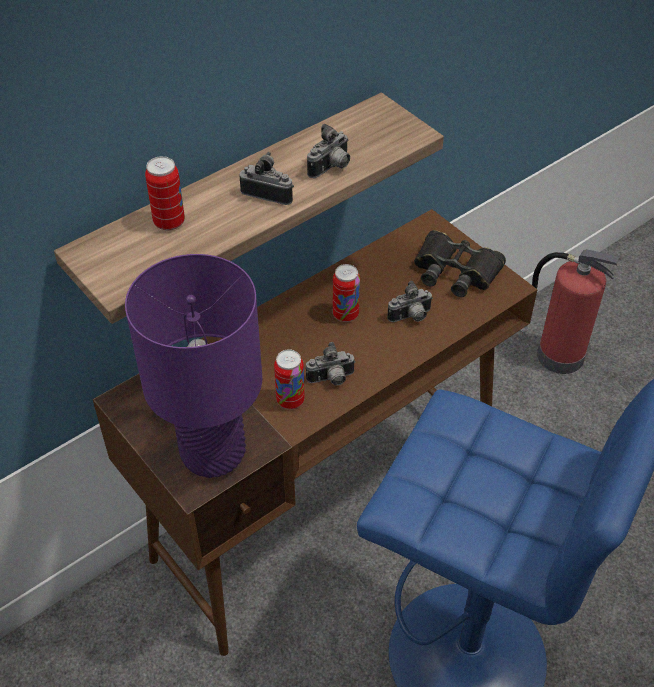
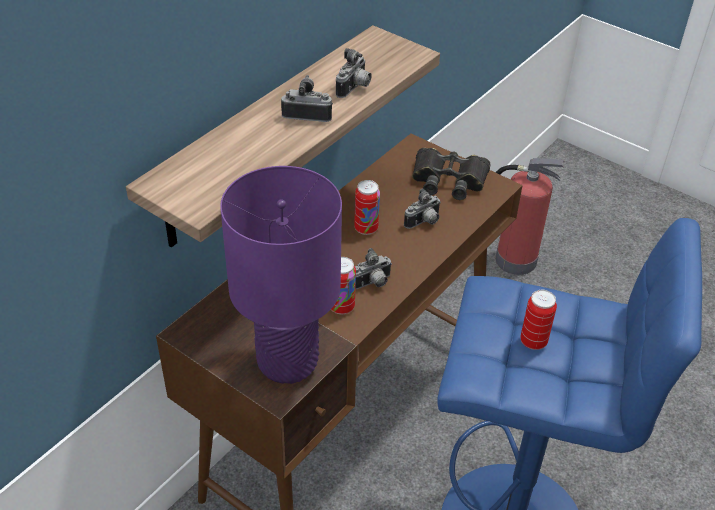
camera: 15 degrees left, 5 degrees down
(169, 222) = (226, 149): can -> can (533, 341)

